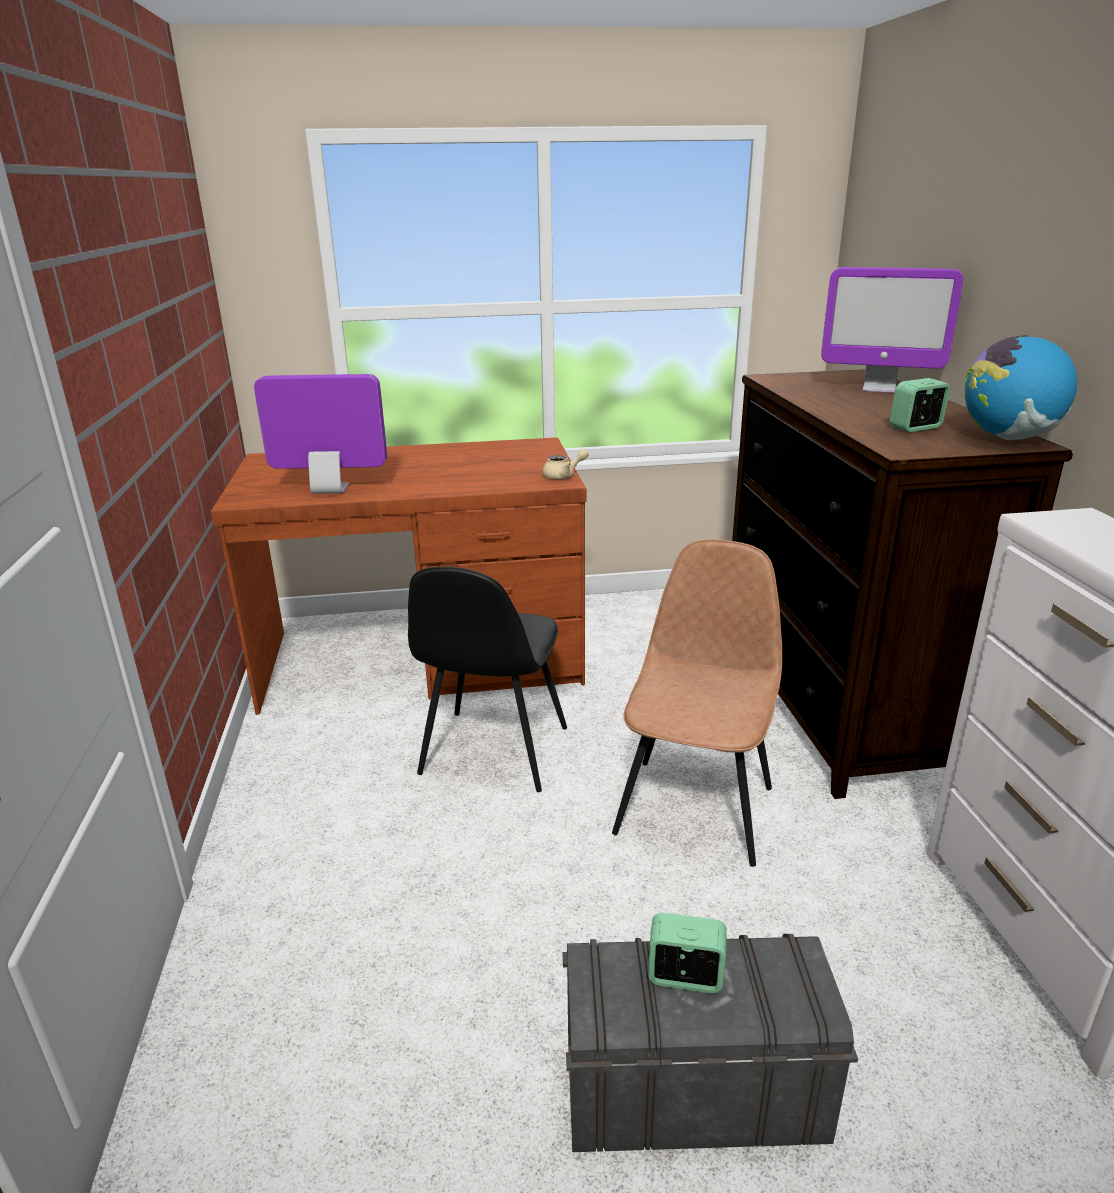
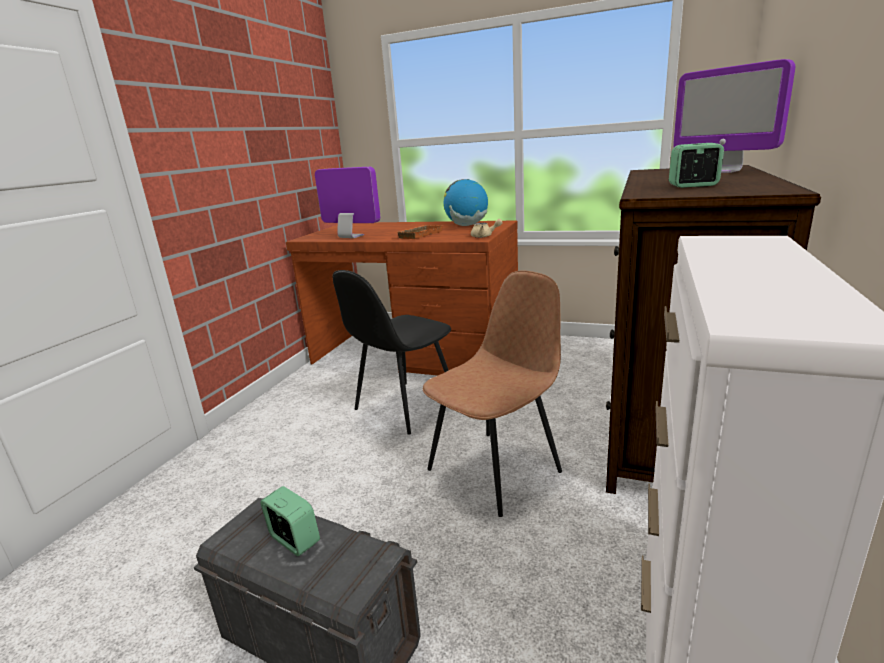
camera: 30 degrees right, 5 degrees down
(450, 478) = (419, 235): none -> orange tray
(1008, 438) = (768, 189): globe -> globe (466, 225)

